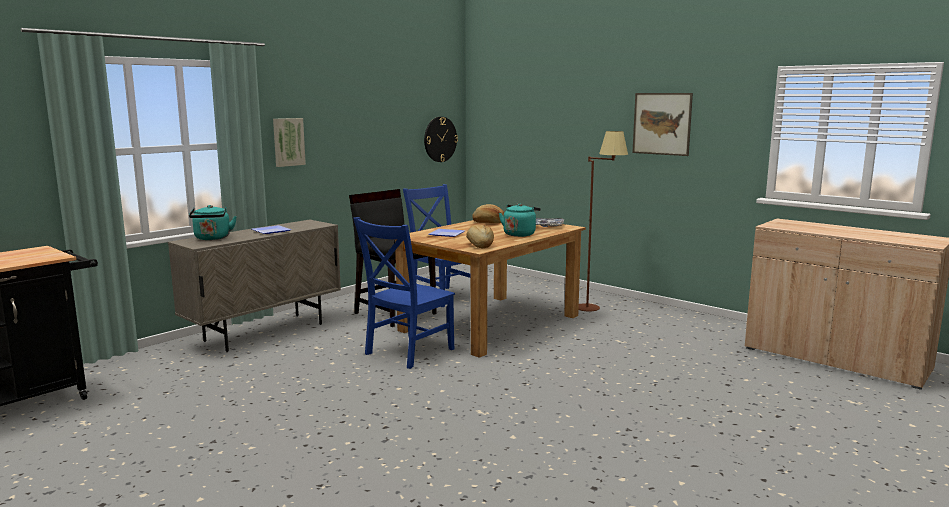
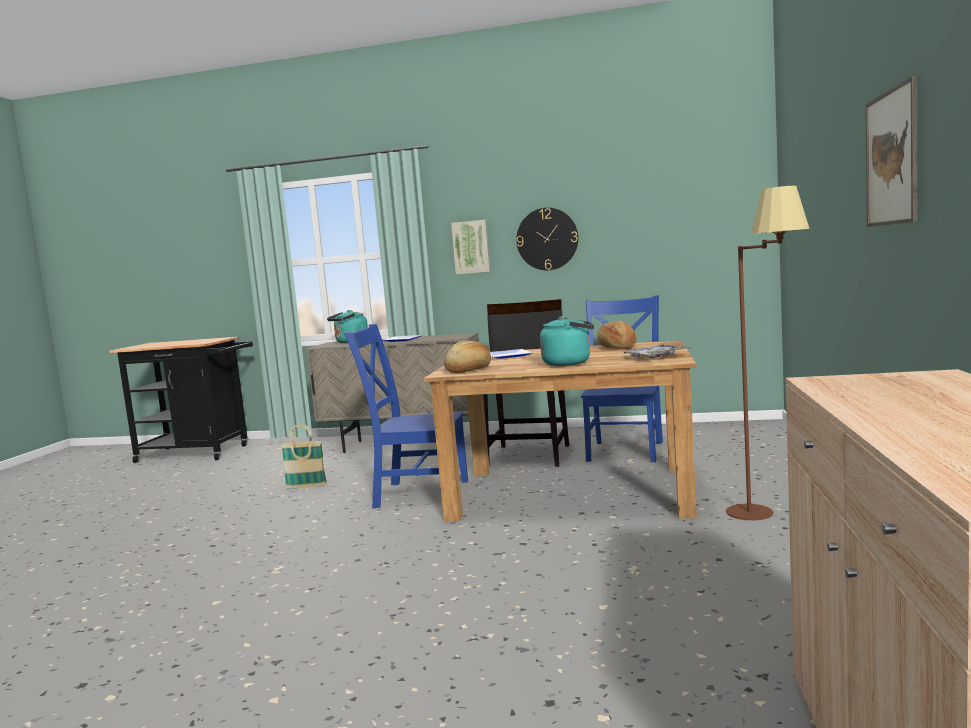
camera: 60 degrees right, 5 degrees down
(299, 378) = (306, 487): none -> basket
(440, 139) = (718, 233): wall clock -> wall clock (547, 239)

